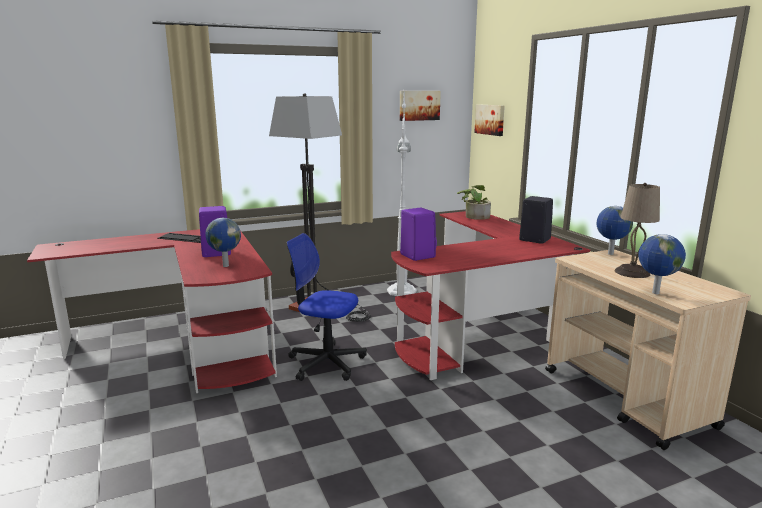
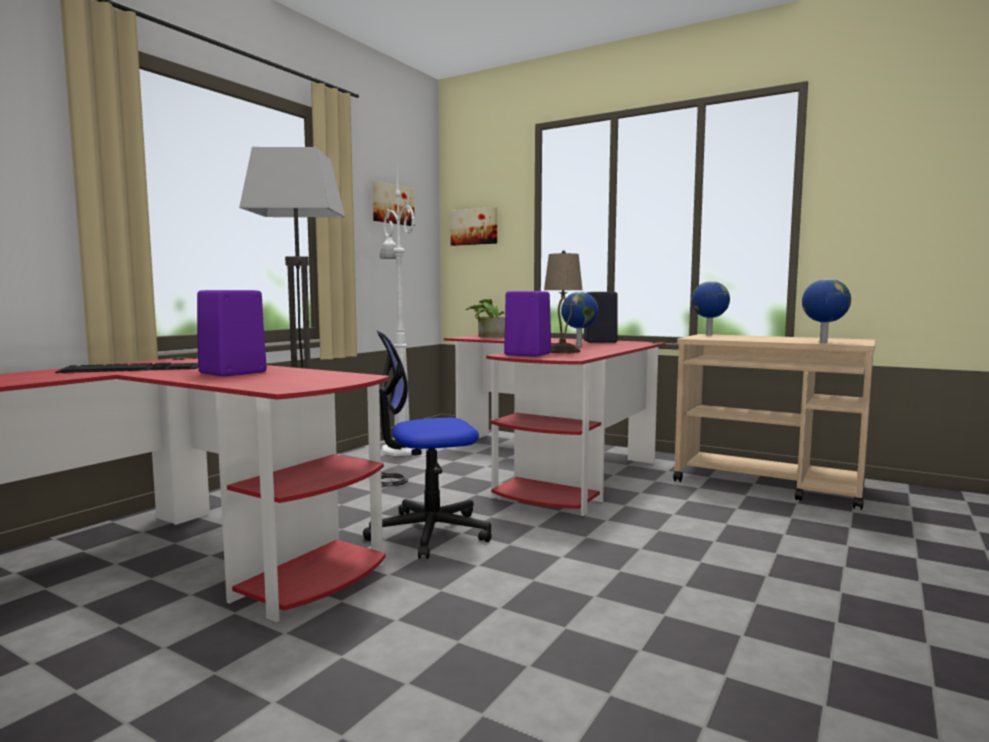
camera: 35 degrees left, 10 degrees down
(225, 266) = (292, 378): globe -> globe (578, 345)
(631, 272) = (763, 338): beige table lamp -> beige table lamp (561, 351)

